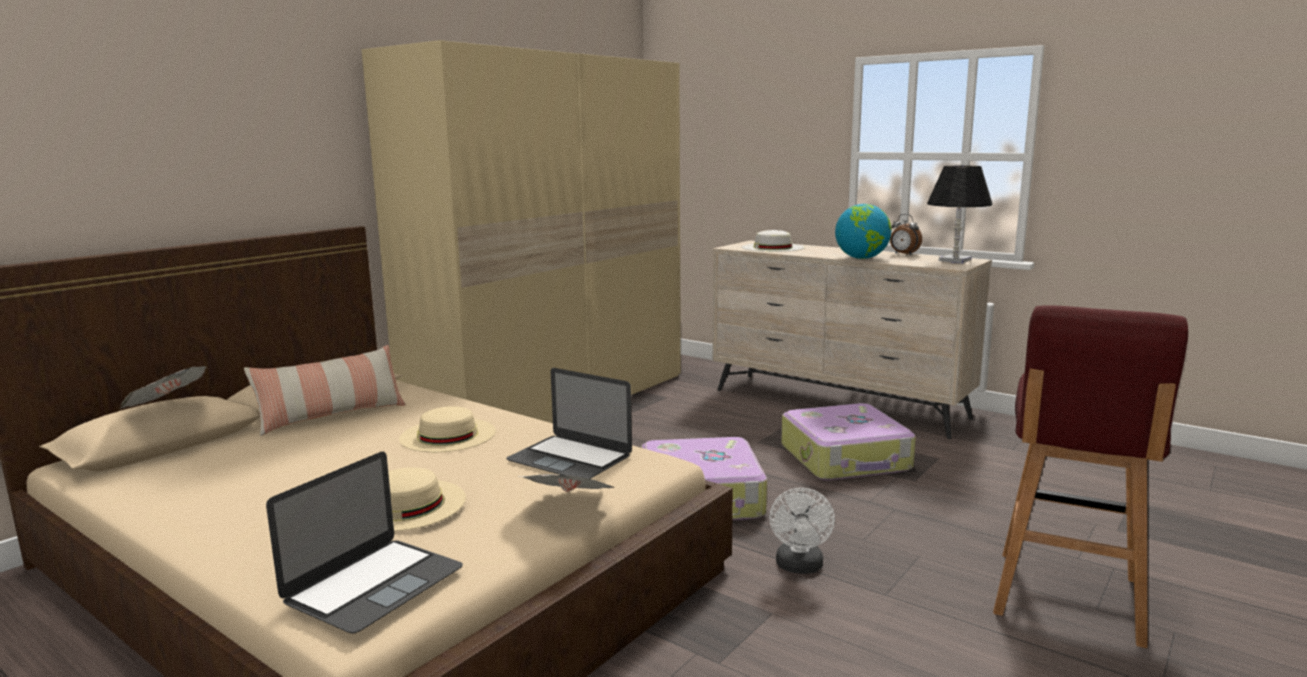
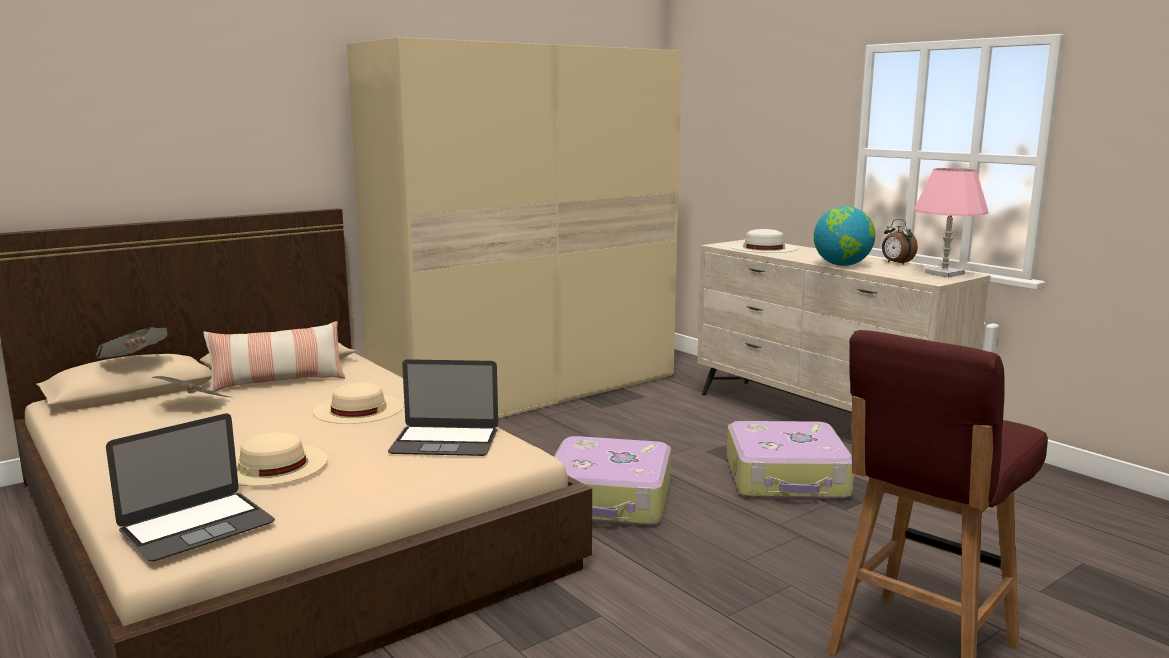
camera: 15 degrees right, 0 degrees up
(569, 458) = (445, 441): laptop -> laptop turned 45 degrees counterclockwise
(570, 507) = (408, 484): newspaper -> newspaper (196, 405)
(800, 567) = (659, 578): white fan -> none
(955, 260) = (944, 273): black table lamp -> pink table lamp

